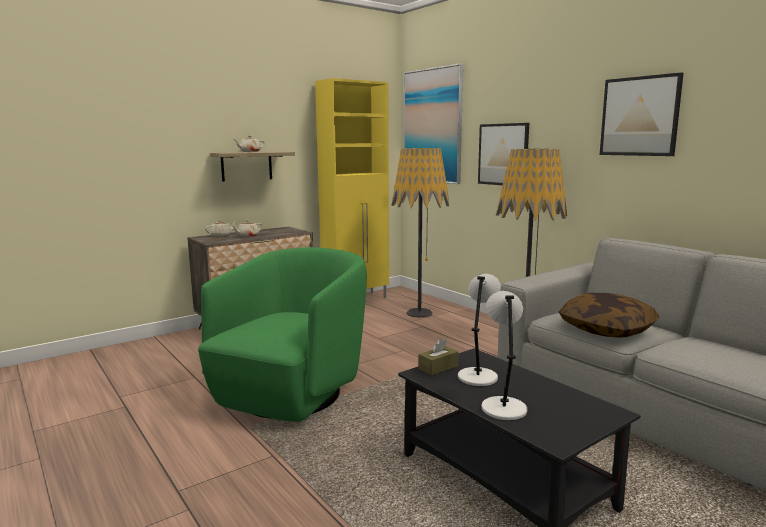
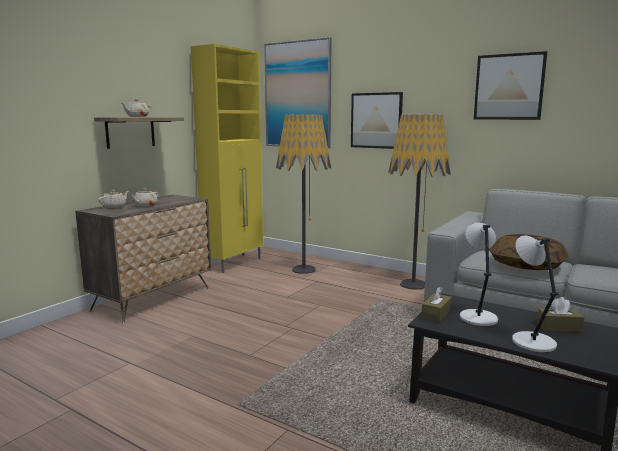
camera: 20 degrees left, 0 degrees up
(291, 393) = (250, 362): green armchair -> none
(556, 399) = (559, 327): none -> brown tissue box

